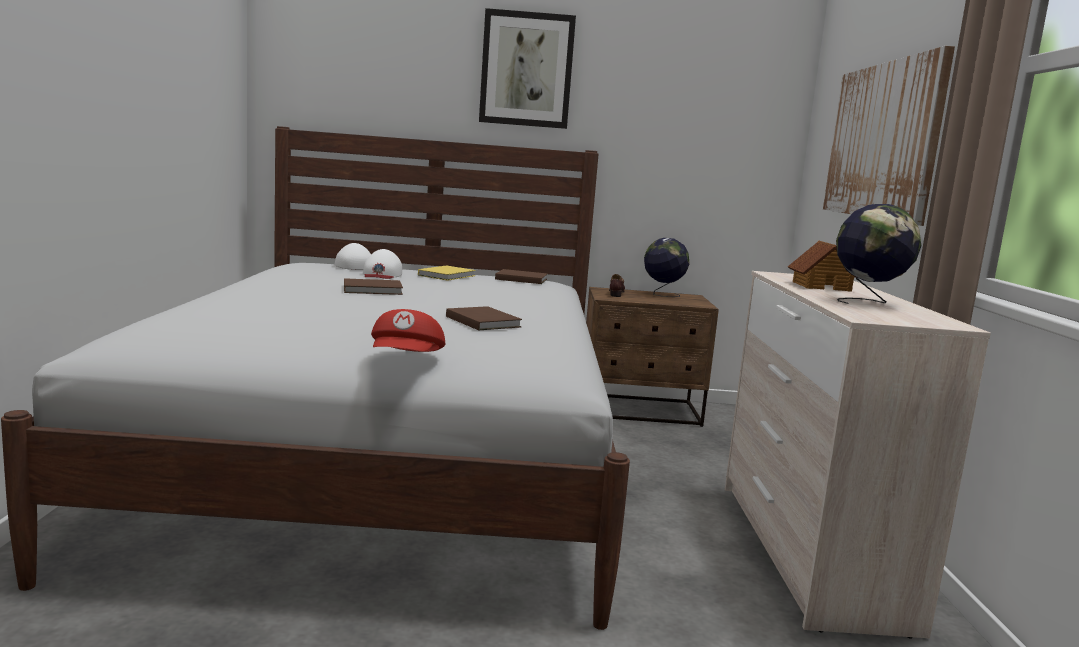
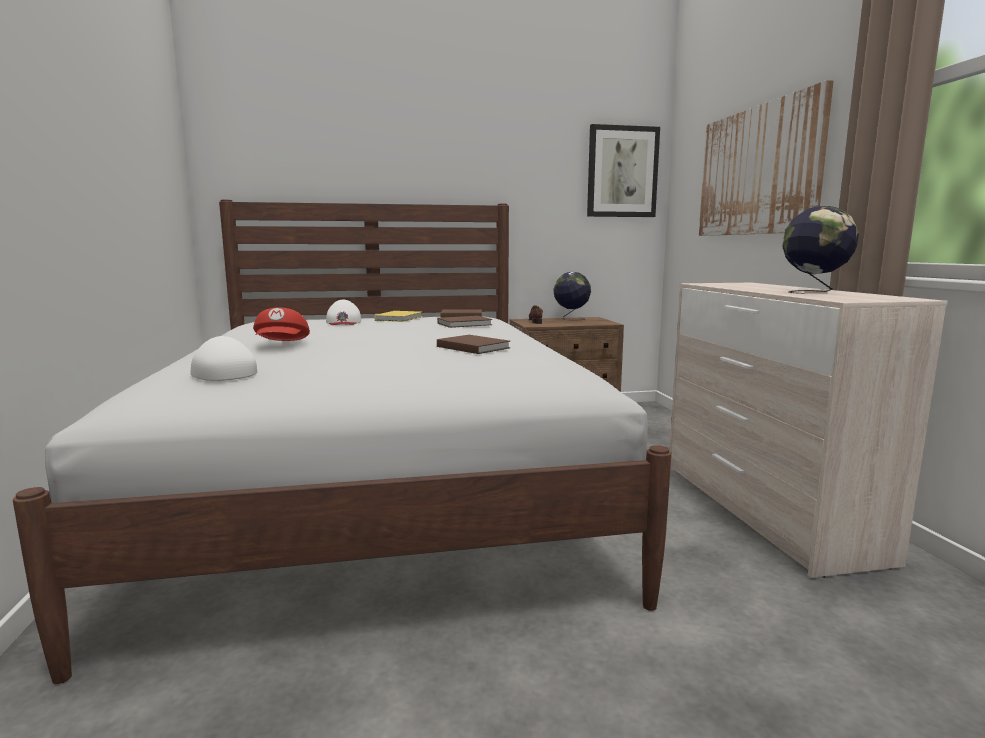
camera: 10 degrees left, 0 degrees up
(352, 266) = (310, 318): white cap -> white cap (221, 372)
(374, 290) = (351, 333): brown book -> brown book (466, 324)
(407, 360) = (444, 384): red cap -> red cap (282, 345)
(526, 70) = (441, 138): picture -> picture (622, 172)
(821, 286) = (753, 287): toy house -> none

